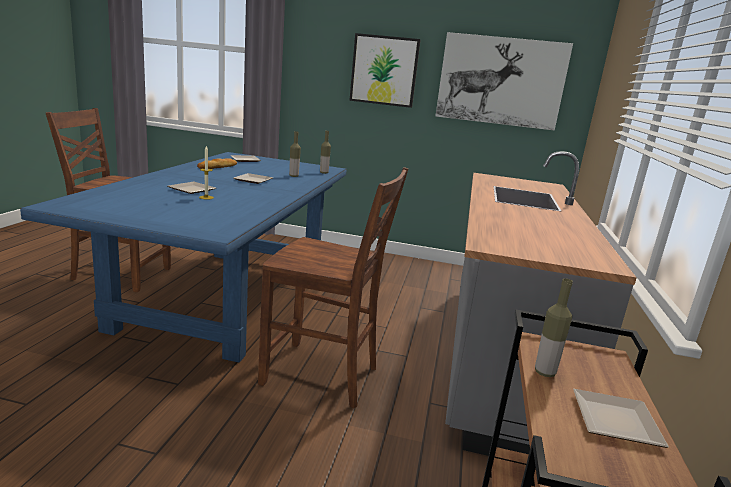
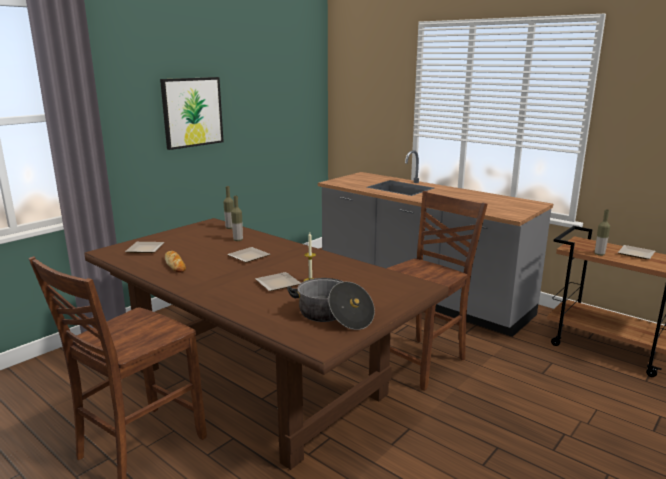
camera: 60 degrees left, 0 degrees up
(121, 206) = (333, 316): none -> cooking pot
(226, 297) = (259, 382): blue dining table -> brown dining table
(501, 81) = (277, 103): picture -> none

